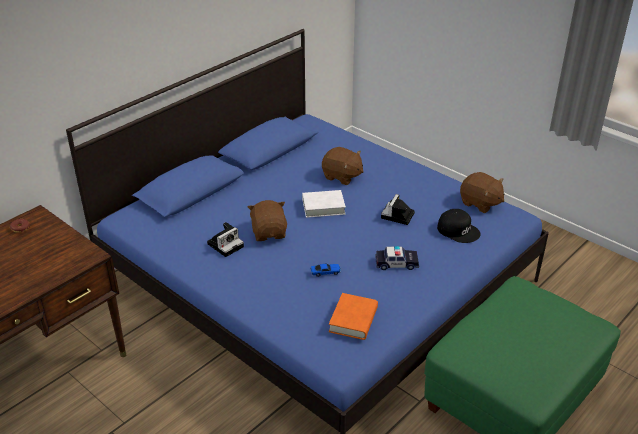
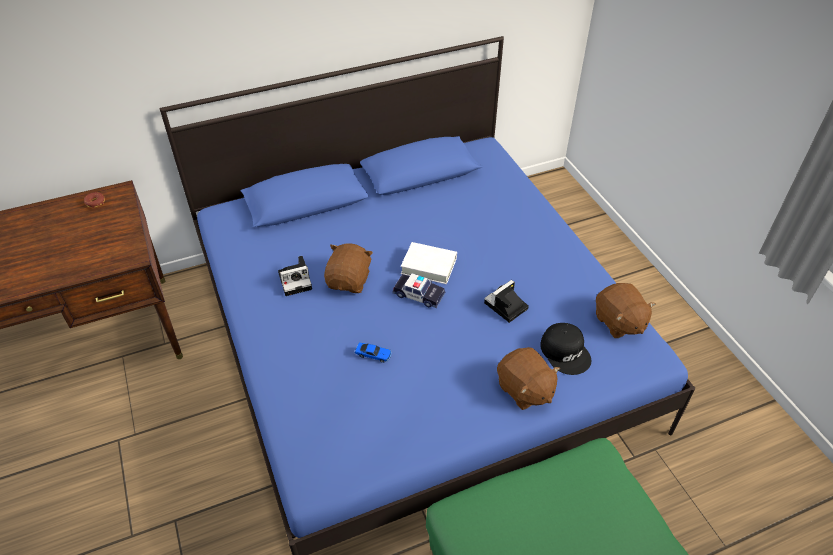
camera: 25 degrees right, 10 degrees up
(342, 176) = (476, 232): brown plush toy -> brown plush toy (524, 390)
(353, 320) = (361, 431): orange book -> none
(396, 263) = (461, 372): toy car -> toy car (418, 295)

